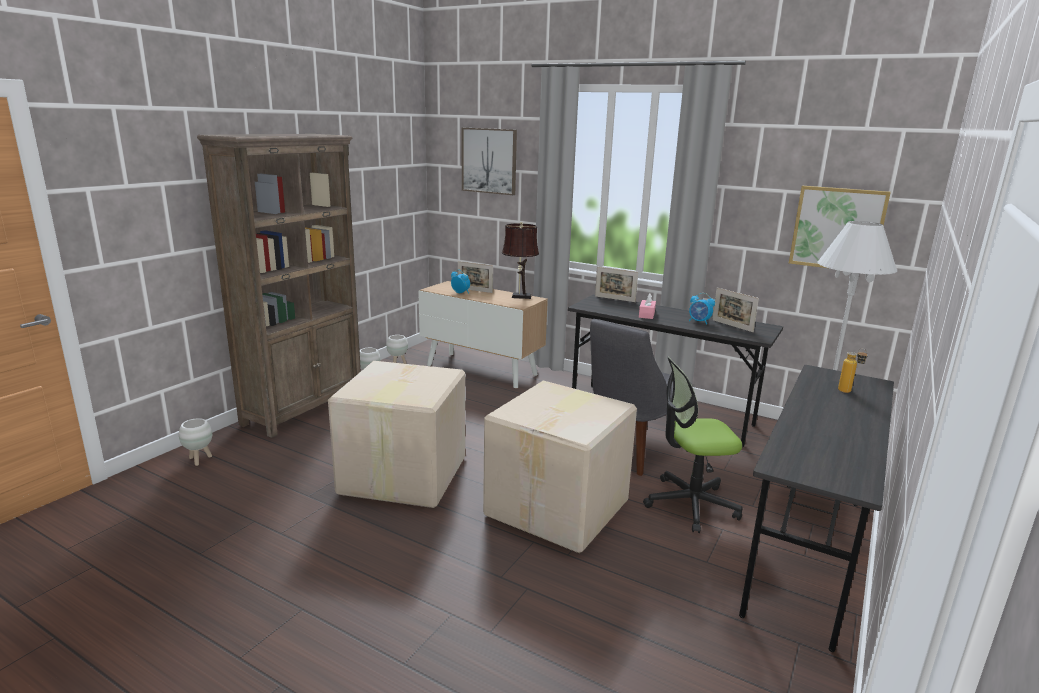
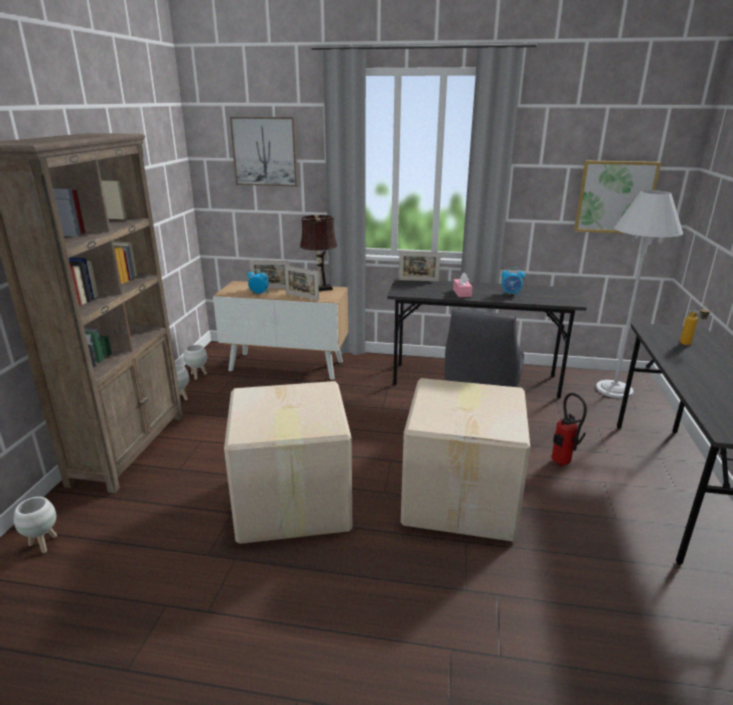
camera: 20 degrees left, 5 degrees up
(690, 504) = (562, 464): office chair -> fire extinguisher
(732, 326) = (539, 293): picture frame -> picture frame (302, 297)

